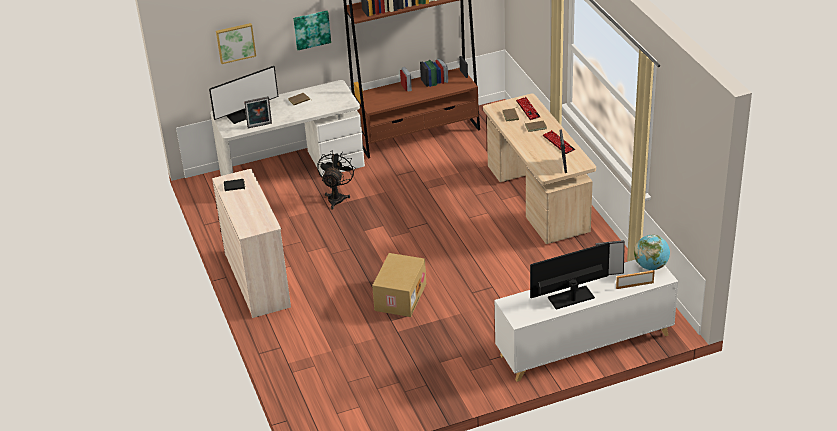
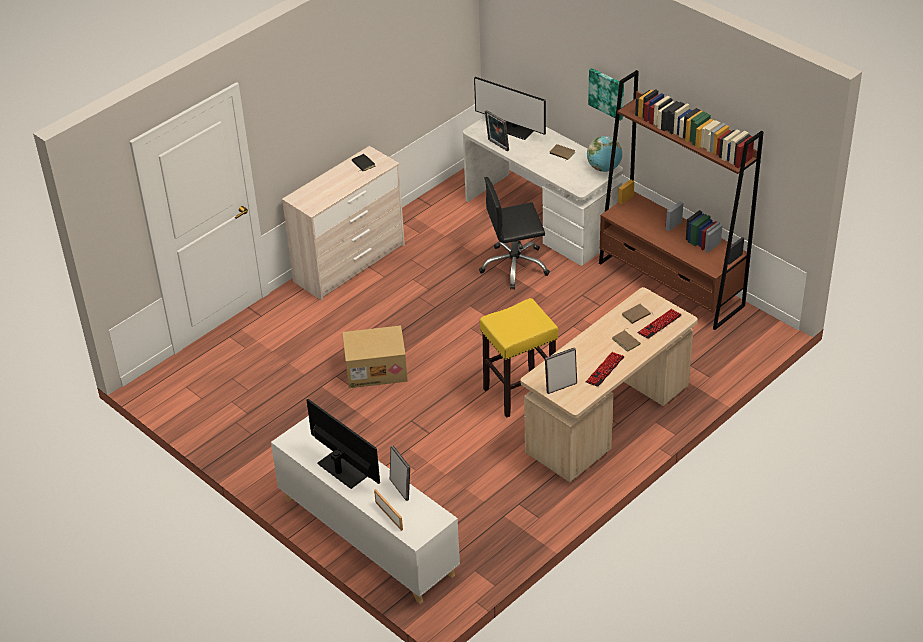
camera: 65 degrees right, 5 degrees up
(235, 42) = (538, 54): picture -> none
(337, 197) = (514, 266): black fan -> black office chair
(480, 231) = (520, 392): none -> yellow stool
(651, 266) = (431, 520): globe -> globe (604, 168)

